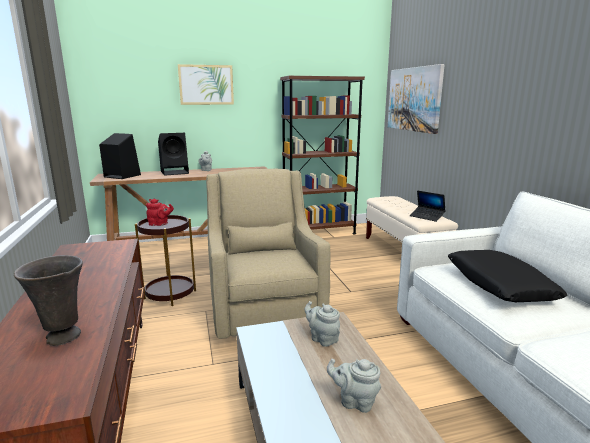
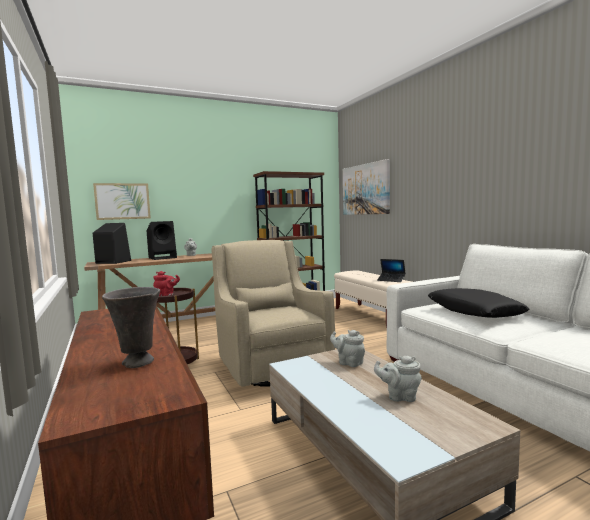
camera: 10 degrees left, 10 degrees down
(206, 85) = (189, 181): picture -> picture (122, 201)

